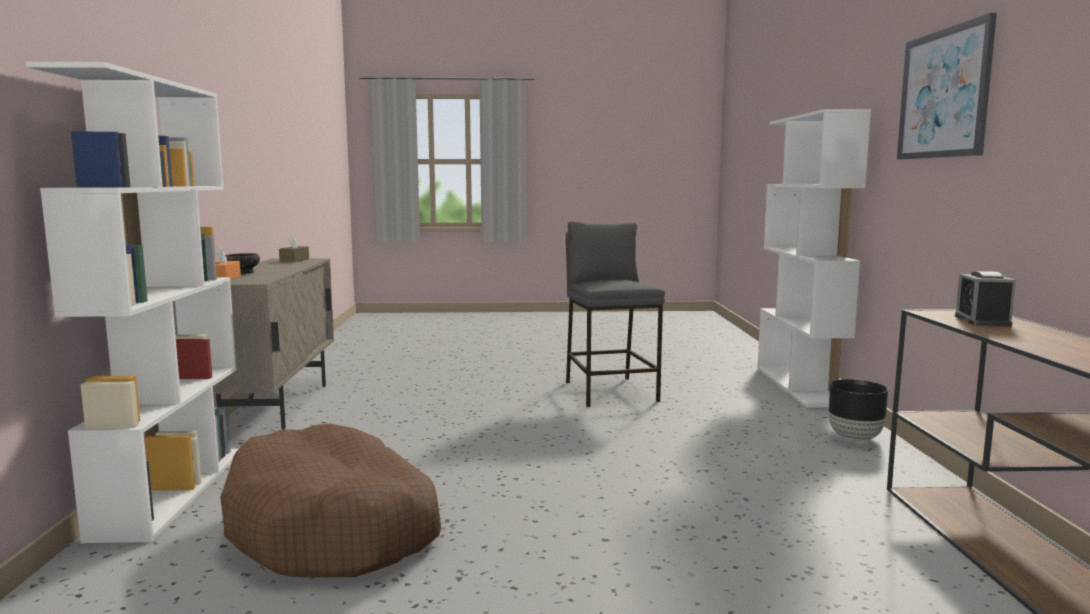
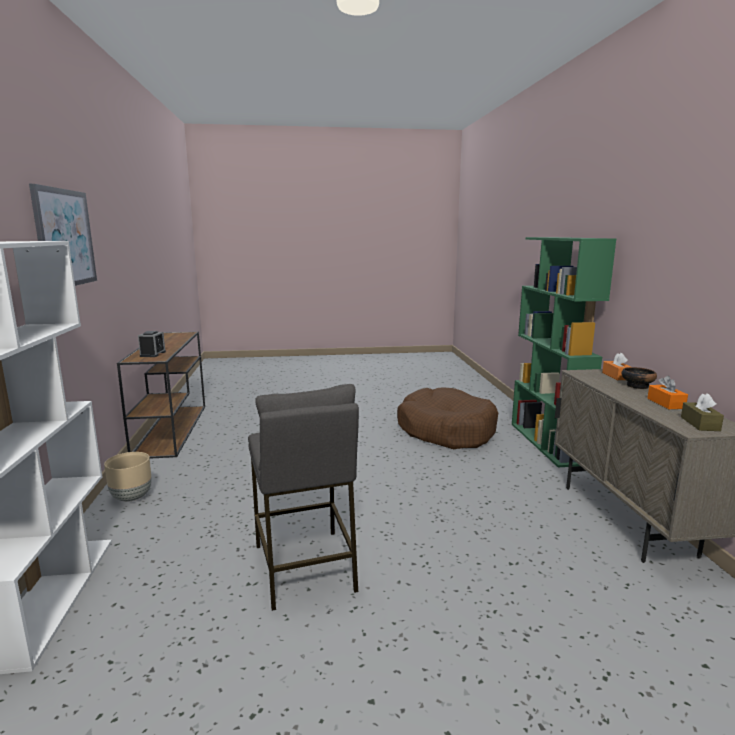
camera: 175 degrees right, 5 degrees up
(172, 490) = (547, 443): white bookcase -> green bookcase
(270, 266) = (666, 403): none -> orange tissue box
(855, 438) = (131, 497): black planter -> beige planter

